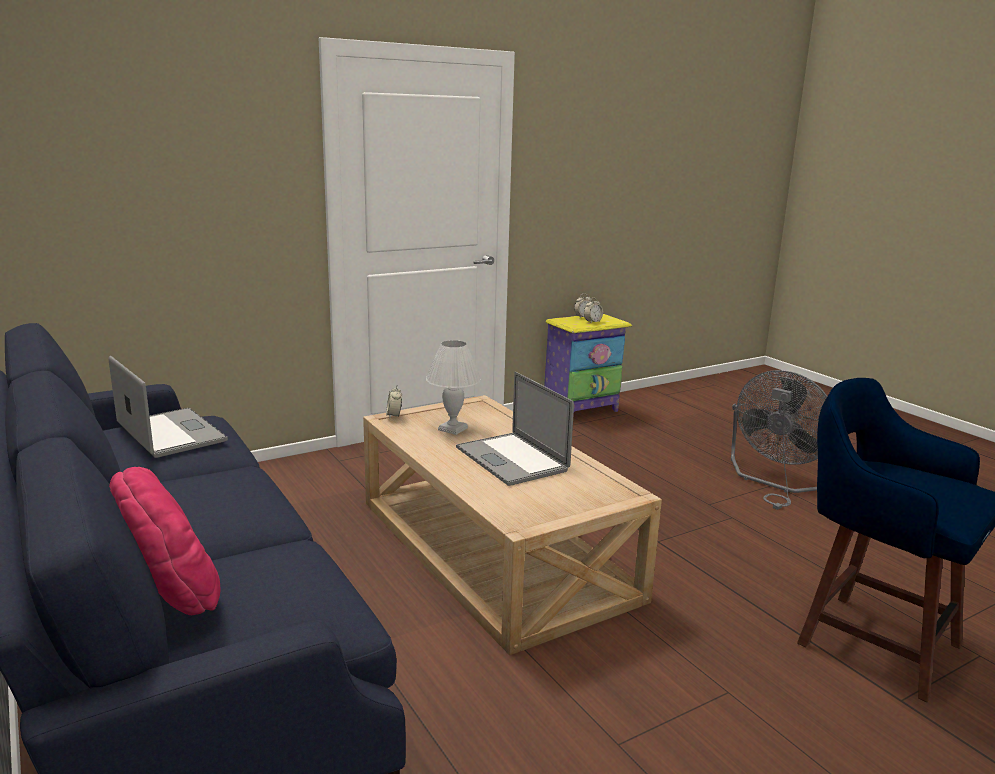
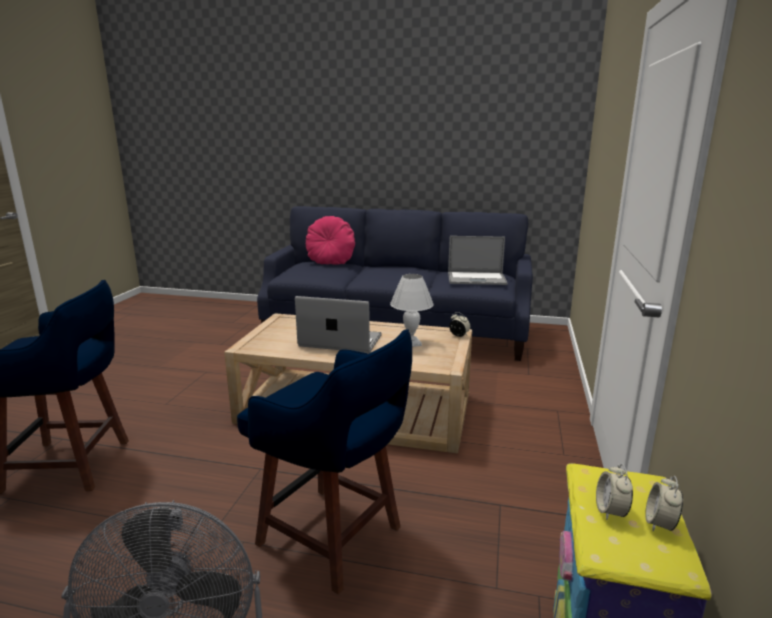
camera: 135 degrees right, 0 degrees up
(645, 480) = (334, 539): none -> blue stool

